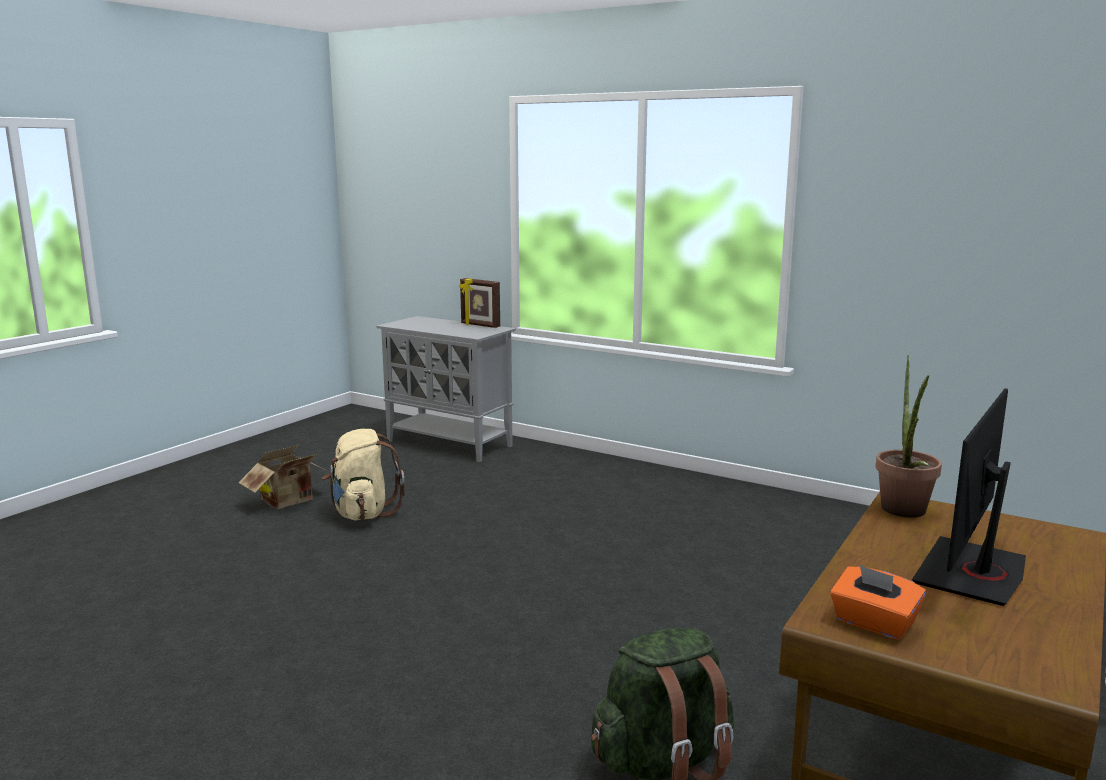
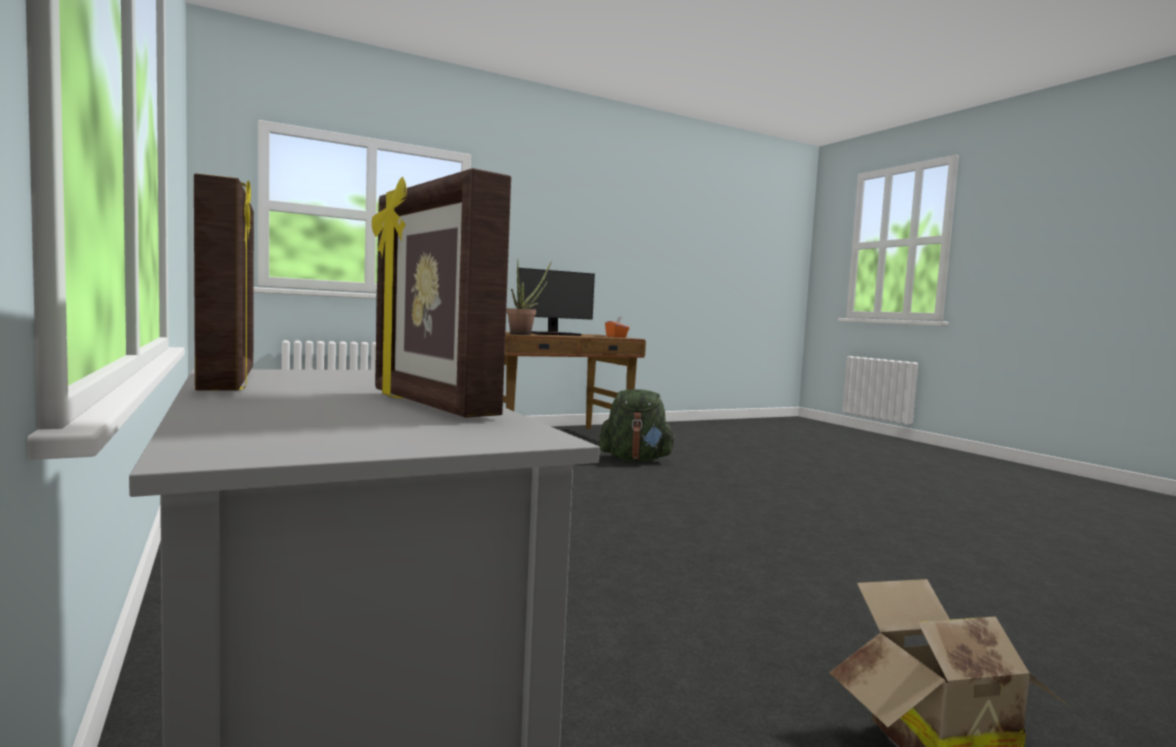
camera: 150 degrees left, 10 degrees down
(362, 513) = (759, 653): beige backpack -> none
(422, 327) = (428, 404): none -> picture frame

